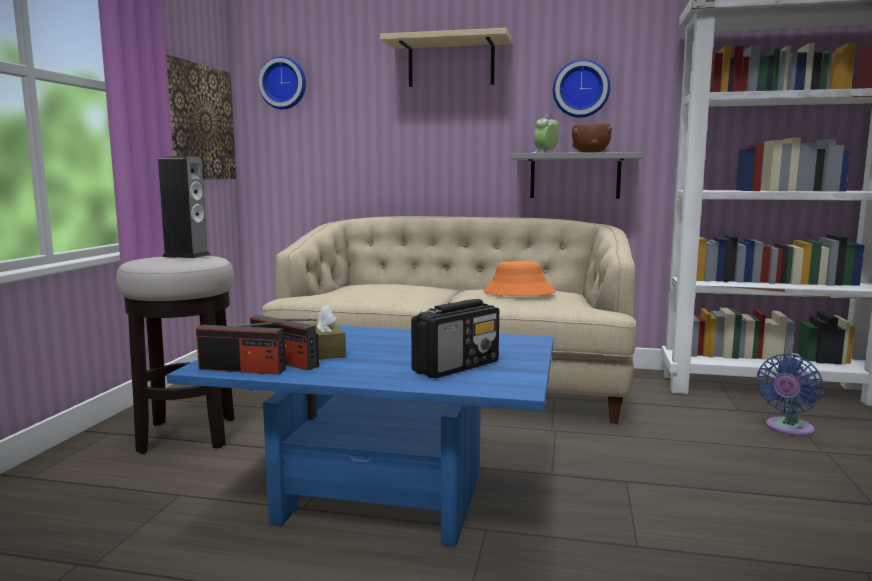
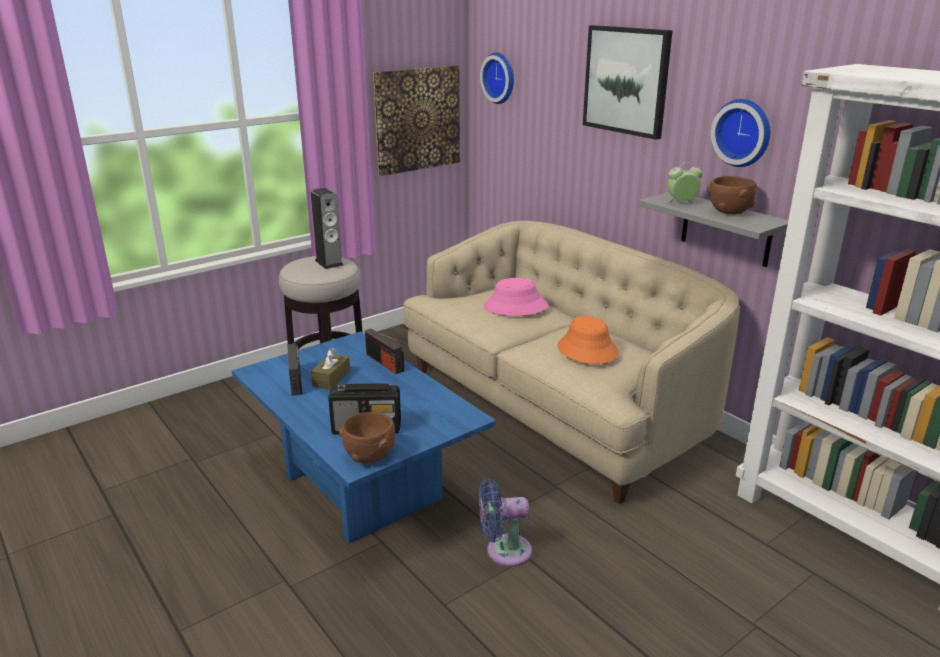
camera: 40 degrees right, 15 degrees up
(242, 369) = (265, 381): radio -> radio (385, 362)
(396, 286) = (515, 307): none -> pink hat
(451, 63) = (626, 80): beige shelf -> picture
(513, 380) = (370, 456): none -> brown bowl
(788, 429) = (771, 587): blue fan -> blue fan (503, 551)

